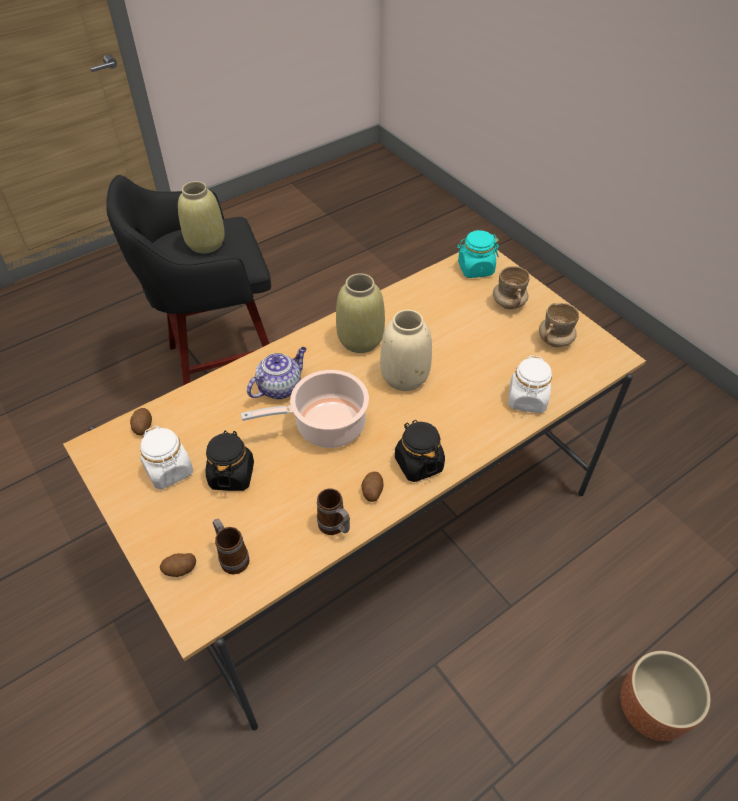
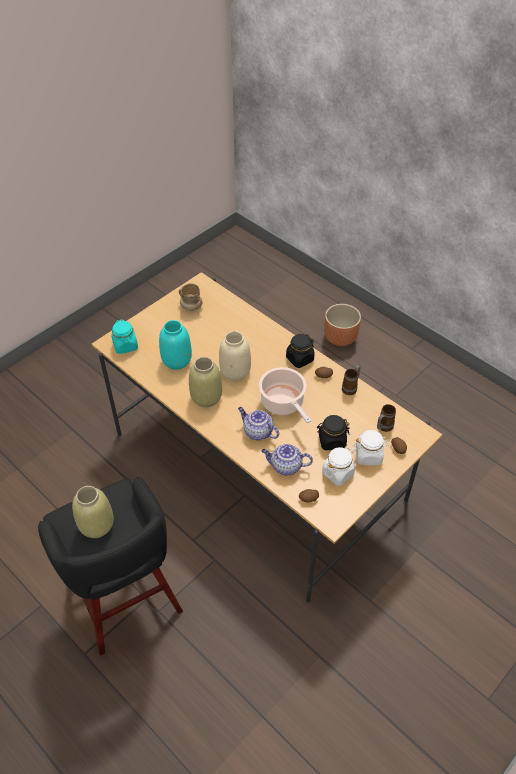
camera: 100 degrees left, 0 degrees up
(207, 409) = (285, 466): none -> teapot
(439, 315) = (176, 360): none -> turquoise vase
(508, 303) = (160, 328): beige mug -> none
(527, 399) = (242, 318): white jar -> white jar (368, 456)

